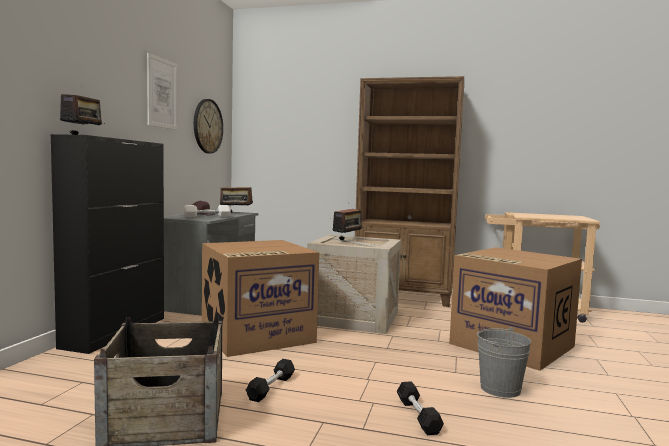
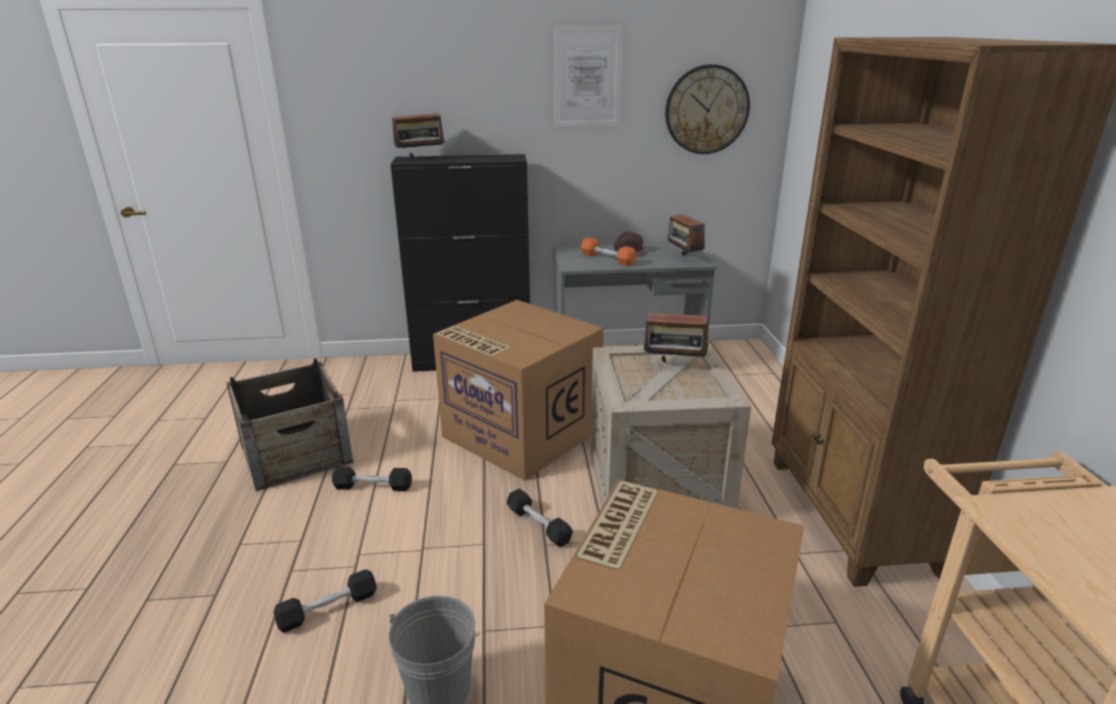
camera: 70 degrees right, 20 degrees up
(207, 216) = (607, 259): white dumbbell -> orange dumbbell
(367, 346) = (538, 525): none -> black dumbbell

